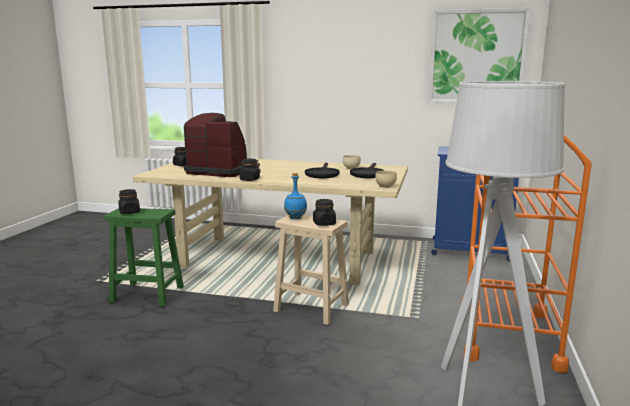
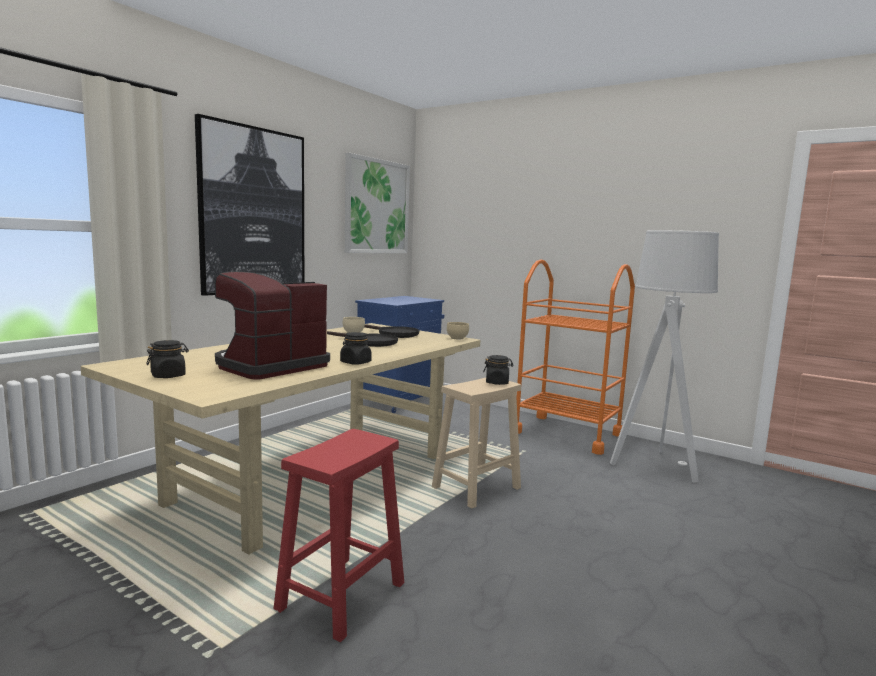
camera: 70 degrees left, 5 degrees down
(129, 212) = (335, 454): black jar -> none
(146, 294) = (340, 597): green stool -> red stool
(295, 218) = (466, 387): blue bottle -> none
(334, 71) = (253, 211): none -> picture

